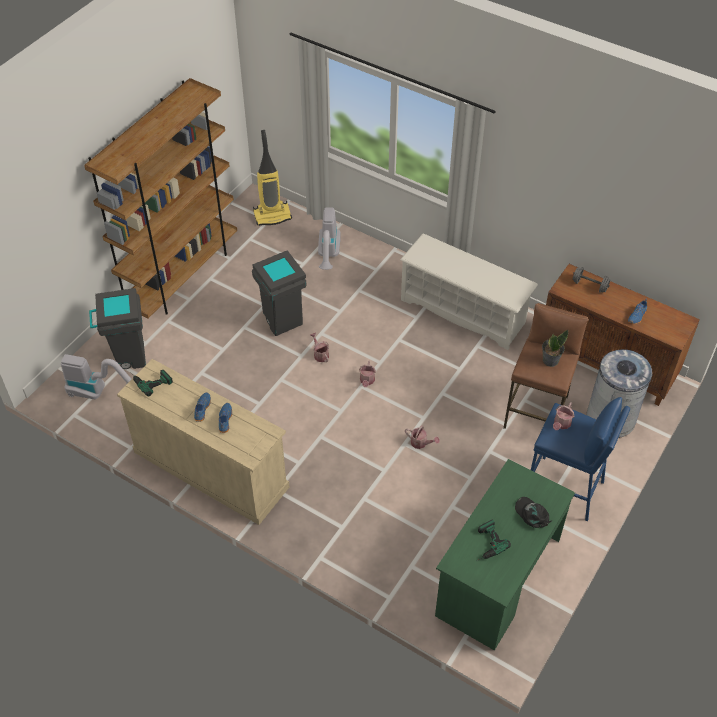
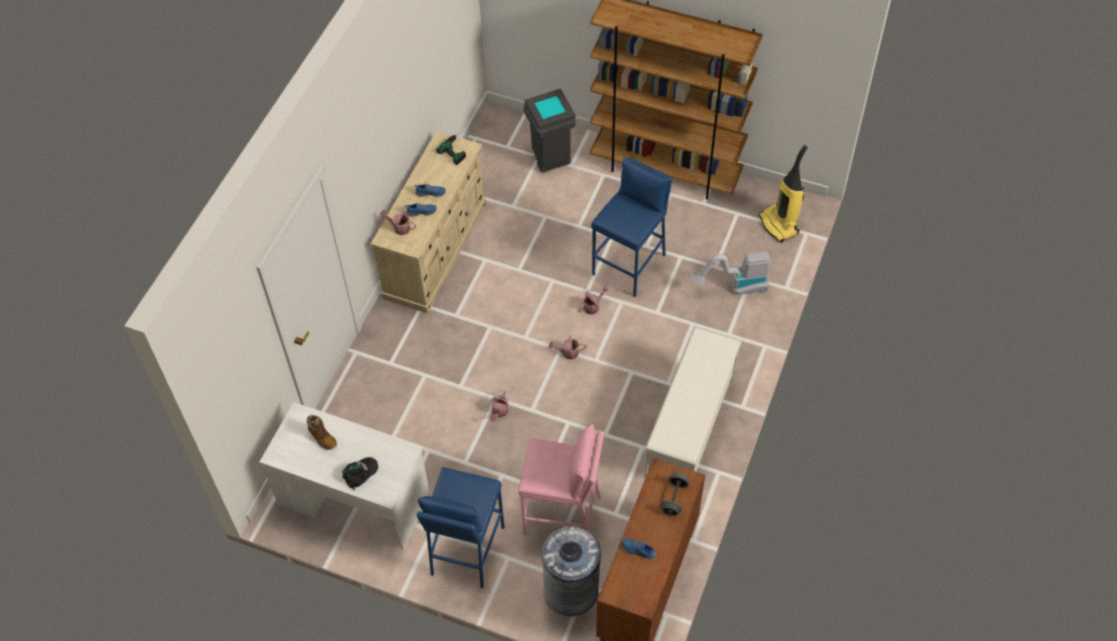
camera: 80 degrees right, 5 degrees up
(99, 391) = (505, 148): vacuum cleaner -> none
(281, 320) = (630, 265): grey trash can -> blue stool
(485, 544) = (322, 437): power drill -> boot
(498, 577) = (354, 499): green desk -> white desk
(537, 412) = (562, 515): brown stool -> pink stool
(550, 360) = (555, 469): potted plant -> none
(561, 424) = (470, 487): watering can -> watering can (399, 227)

